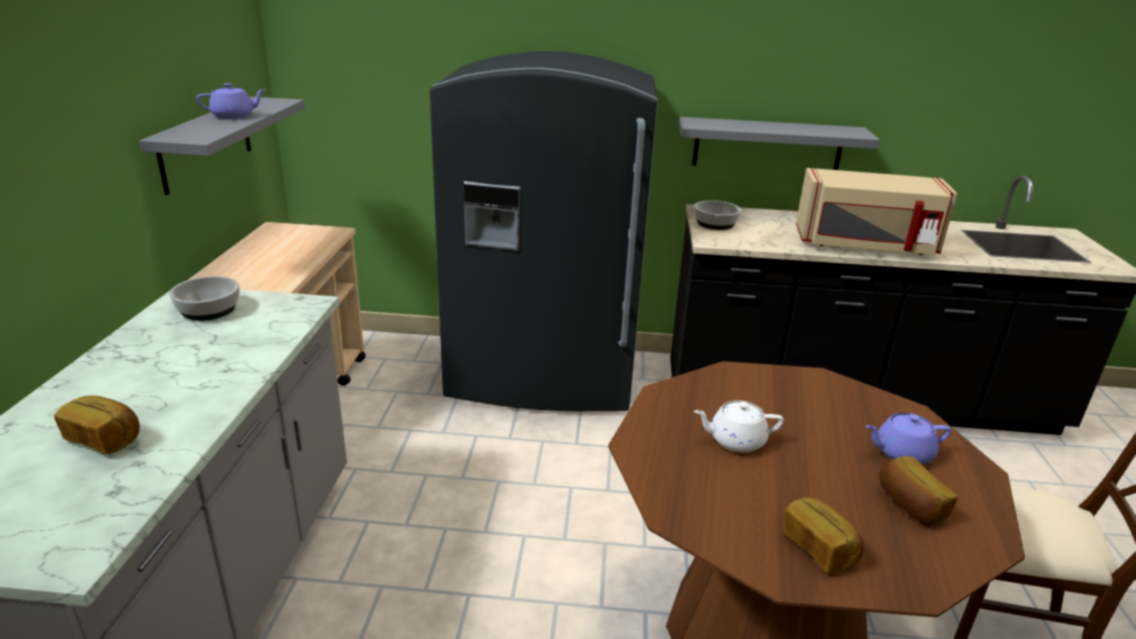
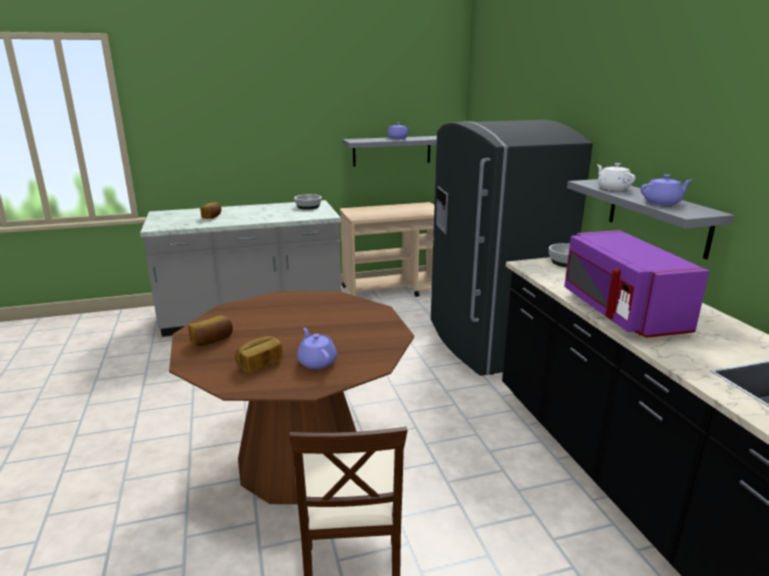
camera: 70 degrees right, 5 degrees down
(735, 440) = (299, 316): white teapot -> white teapot (612, 188)
(813, 129) = (662, 202): none -> purple teapot
(865, 245) = (619, 311): beige microwave -> purple microwave

